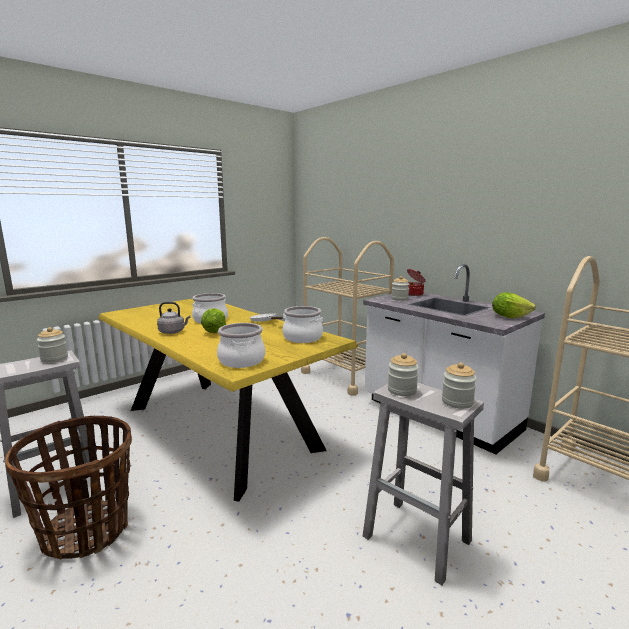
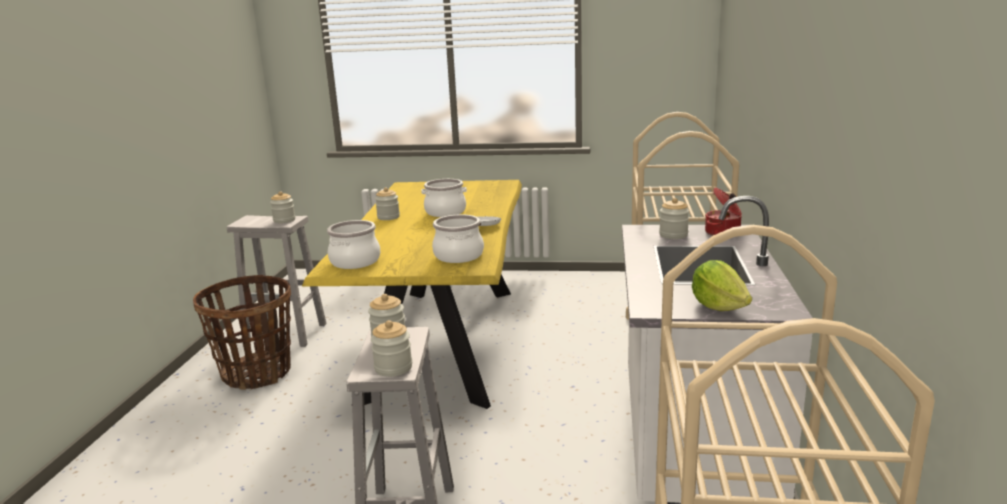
camera: 50 degrees right, 5 degrees up
(173, 332) = (388, 217): grey kettle -> jar
(214, 332) = (414, 226): lettuce -> none

